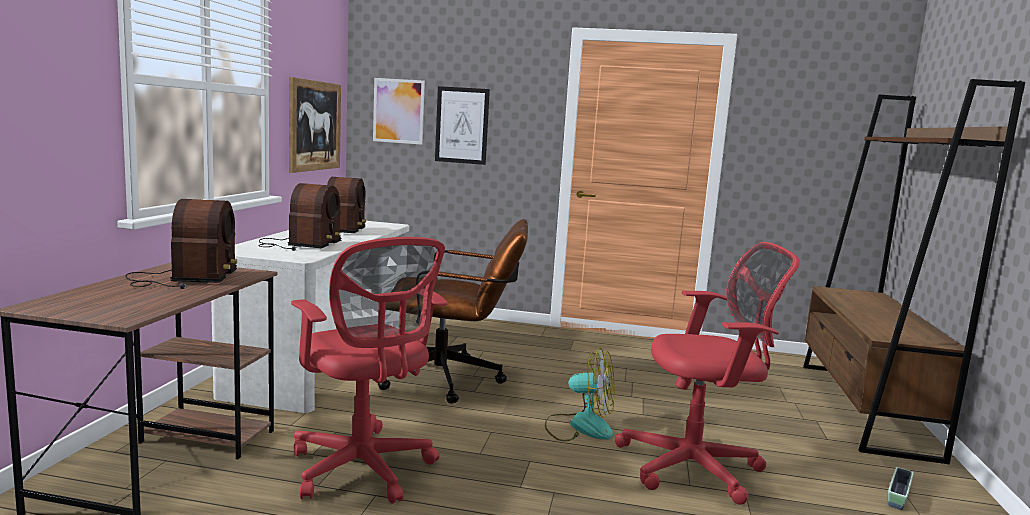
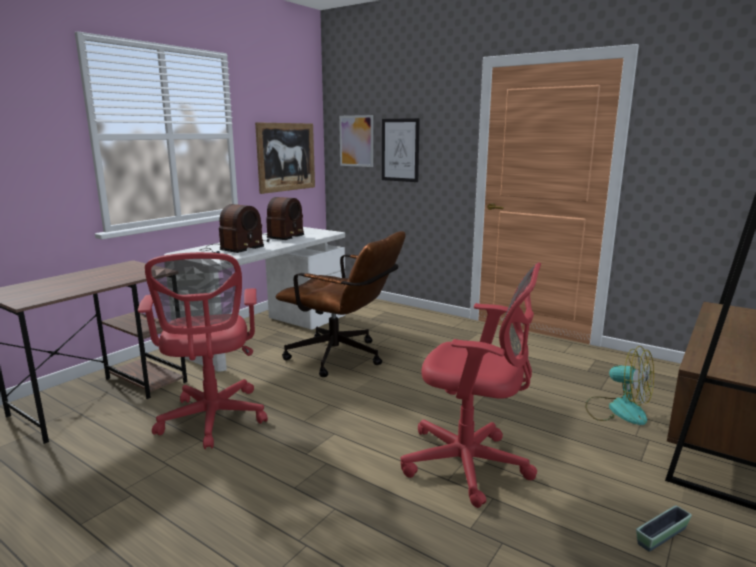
camera: 25 degrees right, 5 degrees up
(184, 279) = (110, 274): radio -> none
(580, 426) = (405, 410): fan -> fan (617, 410)

